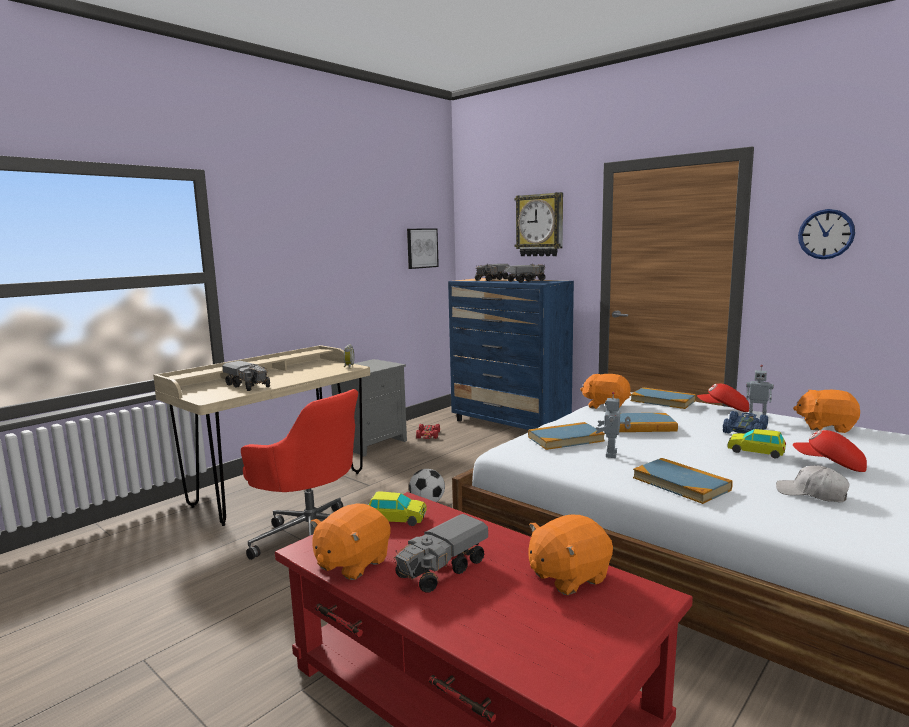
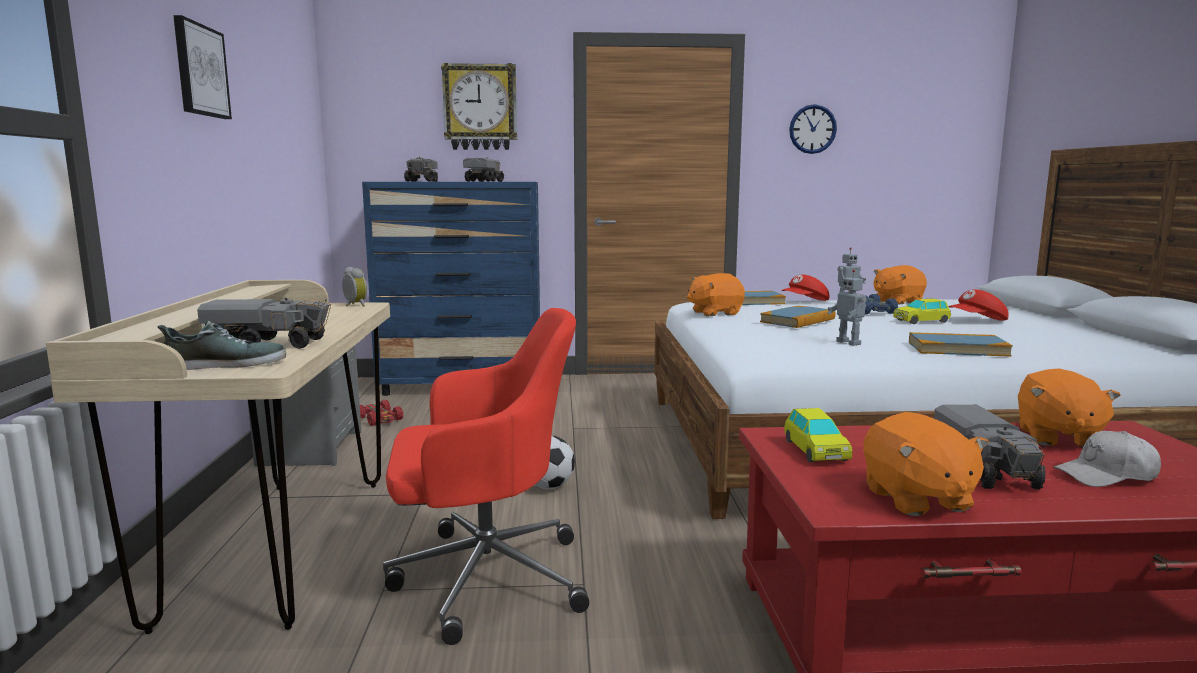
camera: 45 degrees left, 0 degrees up
(206, 394) = (226, 364): none -> shoe
(396, 519) = (816, 451): toy car -> toy car turned 120 degrees clockwise
(422, 248) = (299, 130): picture -> picture (200, 70)
(565, 439) = (779, 340): book -> none
(812, 494) = (1029, 337): white cap -> white cap (1106, 475)

